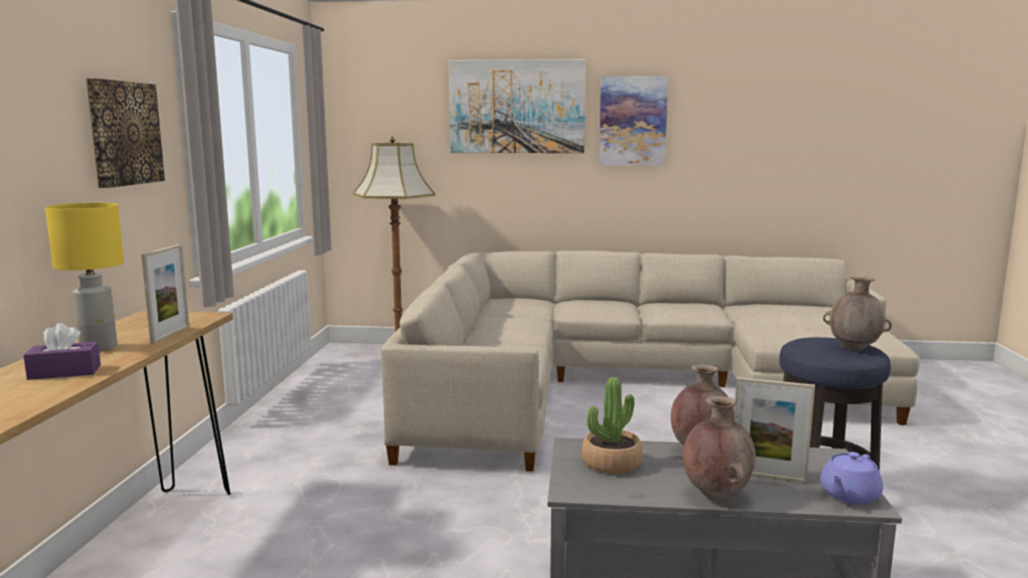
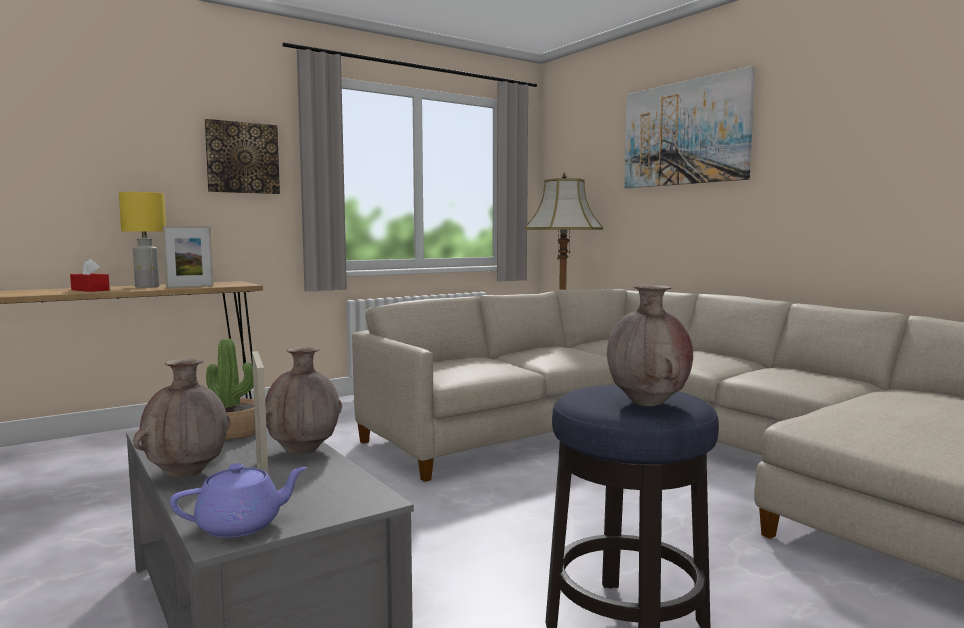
camera: 50 degrees right, 5 degrees down
(64, 372) = (90, 290): purple tissue box -> red tissue box
(632, 121) = (807, 134): picture -> none
(849, 496) = (241, 525): purple teapot -> purple teapot turned 150 degrees clockwise

